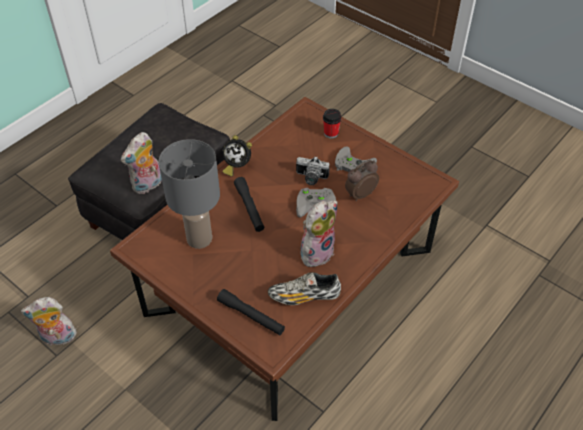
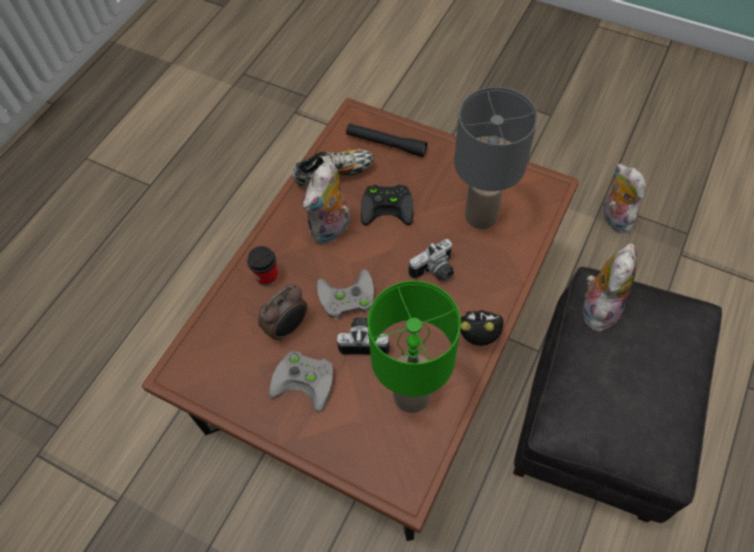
camera: 170 degrees right, 10 degrees up
(57, 338) = (613, 218): plush toy -> plush toy turned 90 degrees counterclockwise
(249, 208) = (435, 272): black flashlight -> camera
(267, 261) = (389, 206): none -> black game controller
(290, 146) = (411, 396): none -> green table lamp
(331, 133) = (352, 442): cup -> cup (267, 277)

